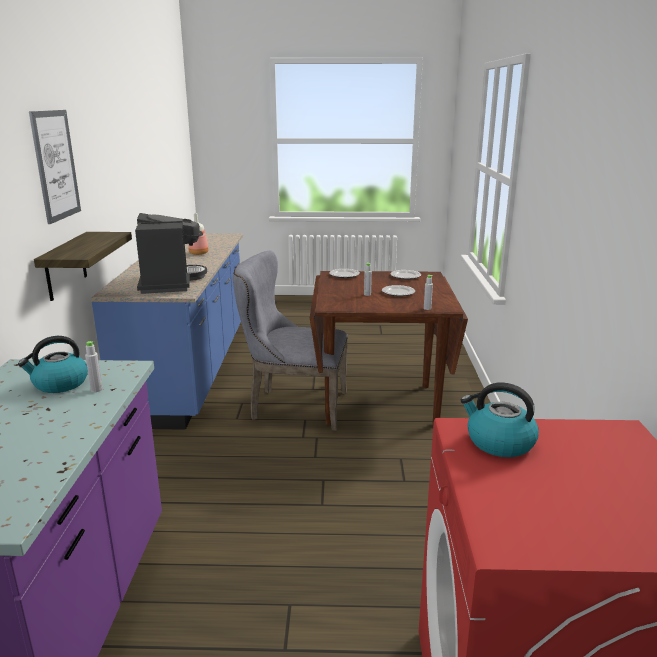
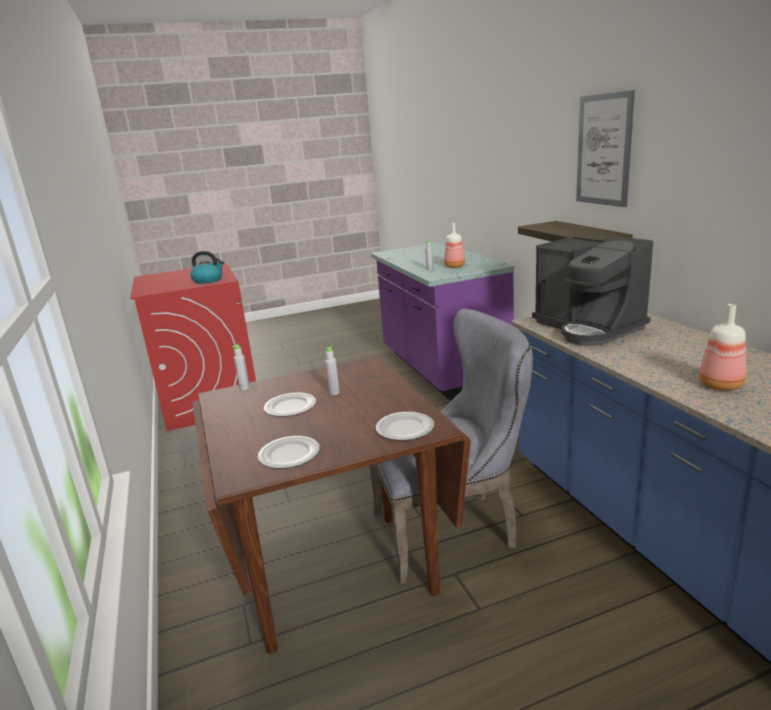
camera: 160 degrees right, 0 degrees up
(59, 384) = (454, 266): kettle -> bottle

